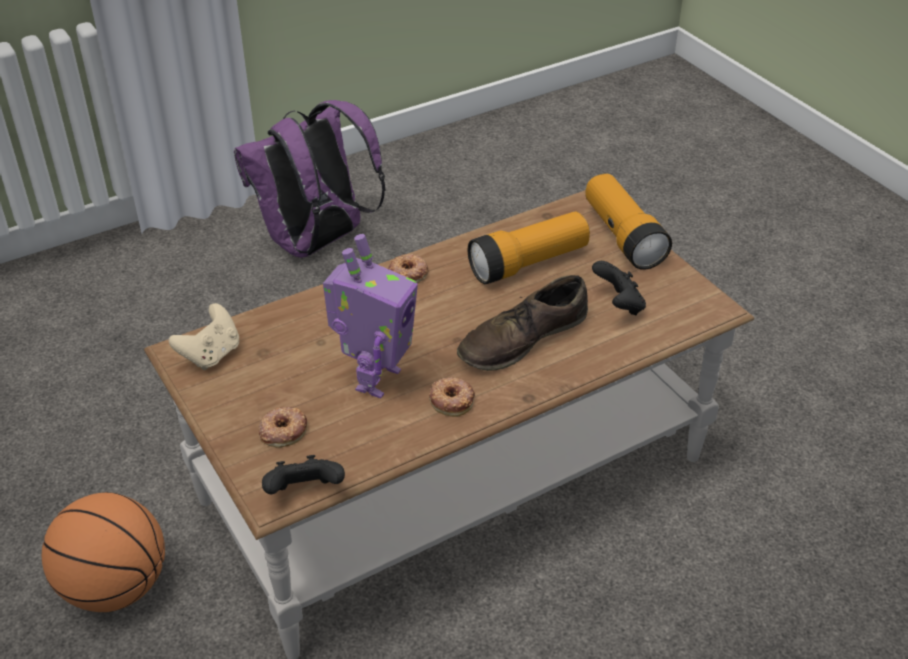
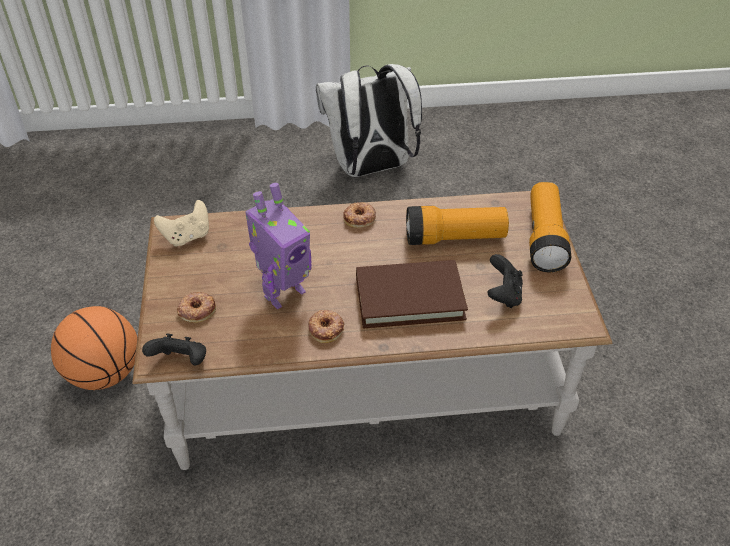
camera: 25 degrees right, 5 degrees up
(316, 243) = (371, 168): purple backpack -> white backpack
(522, 339) = (409, 297): brown shoe -> brown book

